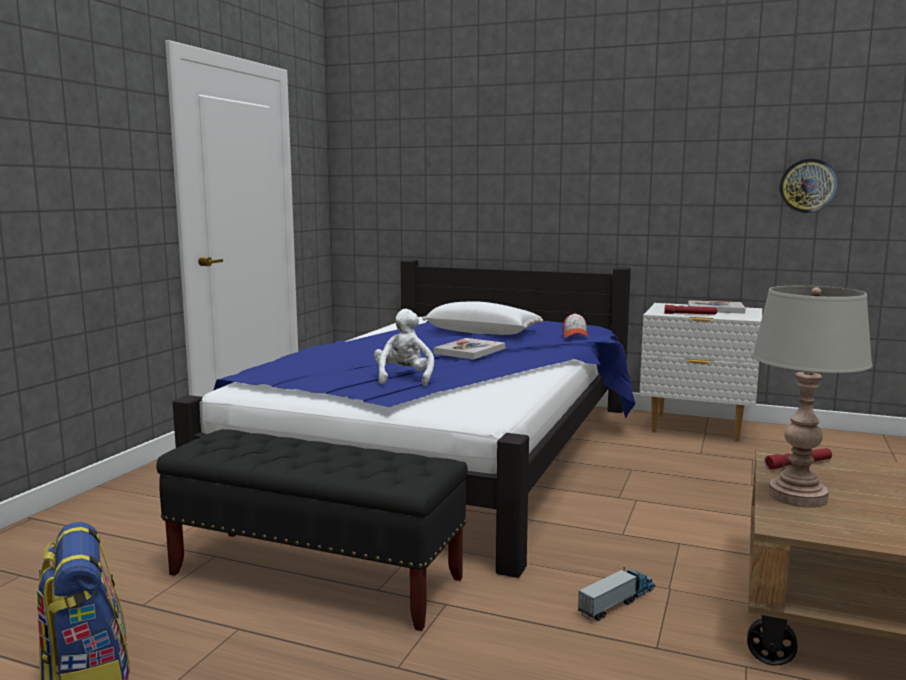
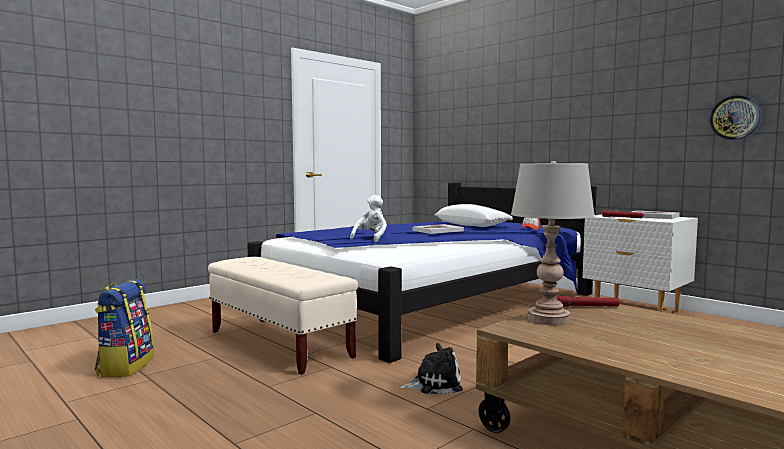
camera: 25 degrees right, 5 degrees down
(316, 577) = (279, 344): black bench -> beige bench
(617, 602) = (434, 384): toy truck -> plush toy

